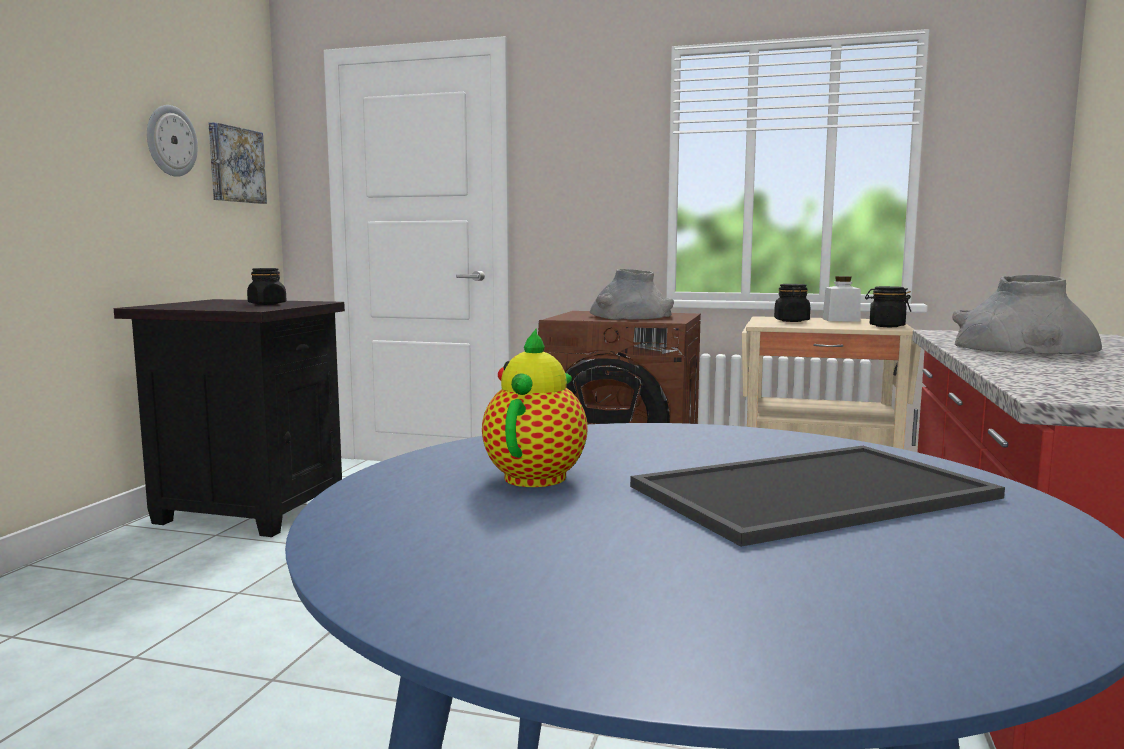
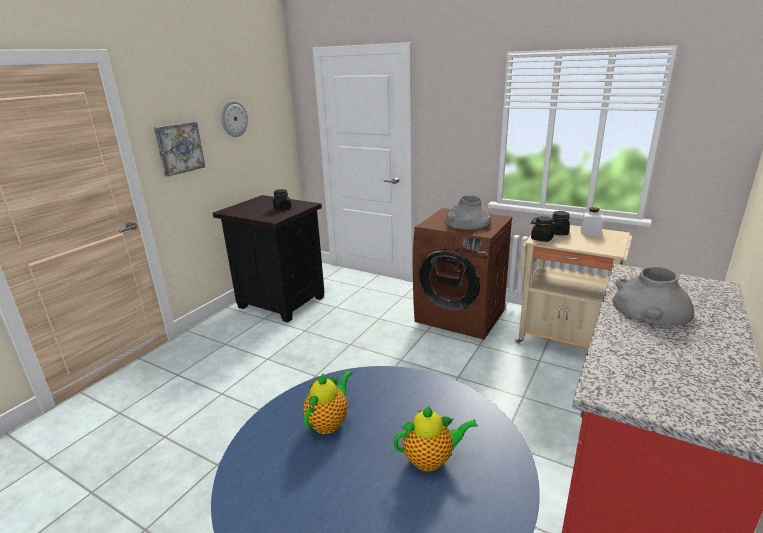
camera: 15 degrees right, 15 degrees up
(235, 165) = (269, 120): picture -> picture (179, 148)
(813, 494) = (431, 459): tray -> teapot
(886, 326) = (610, 247): black jar -> black jar (541, 239)

